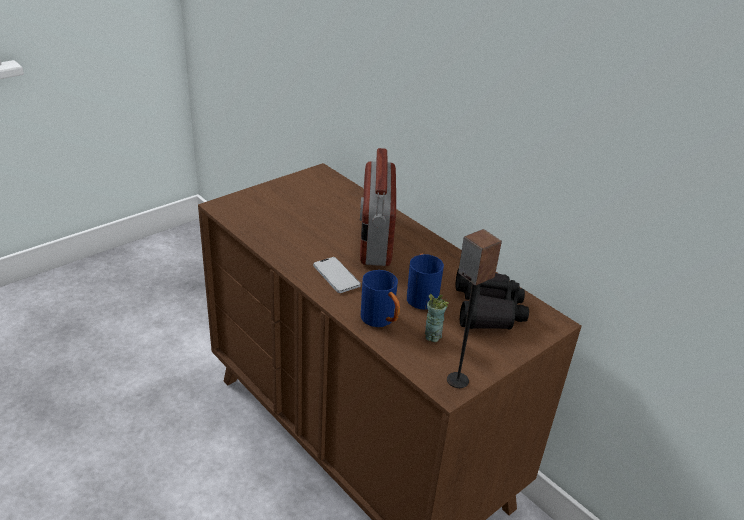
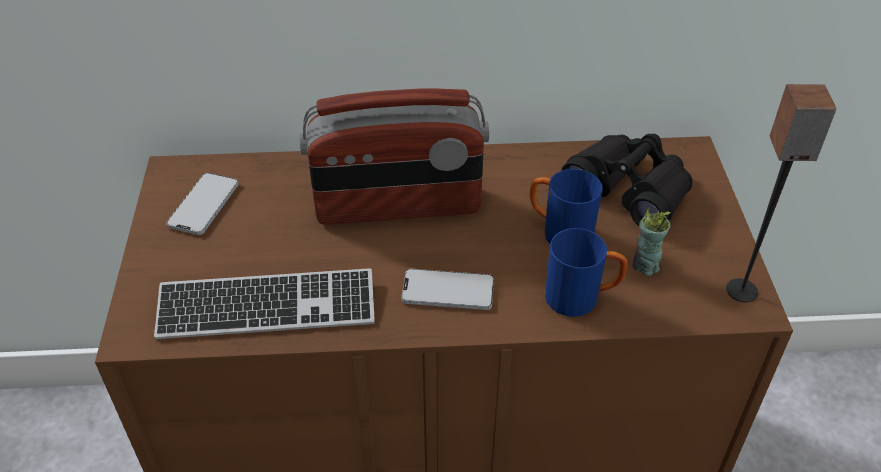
camera: 50 degrees left, 10 degrees up
(269, 230) = (267, 308): none -> keyboard
(310, 188) = (203, 205): none -> phone
(375, 239) = (398, 206): radio -> radio turned 45 degrees counterclockwise

